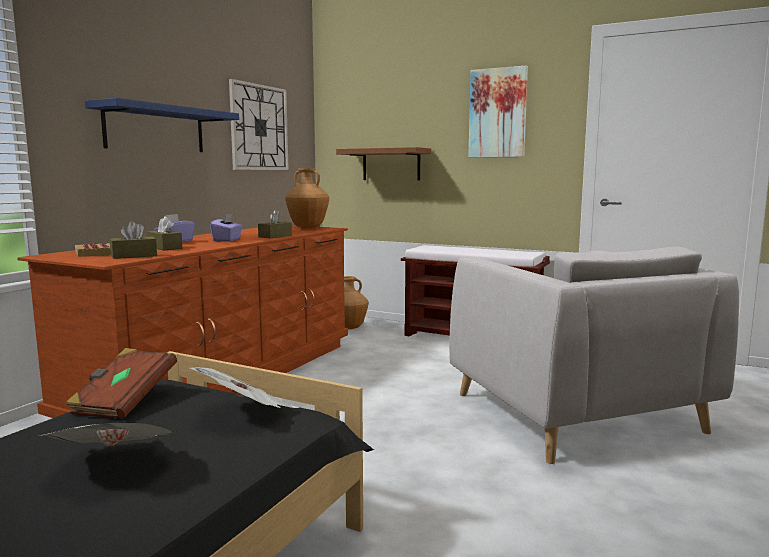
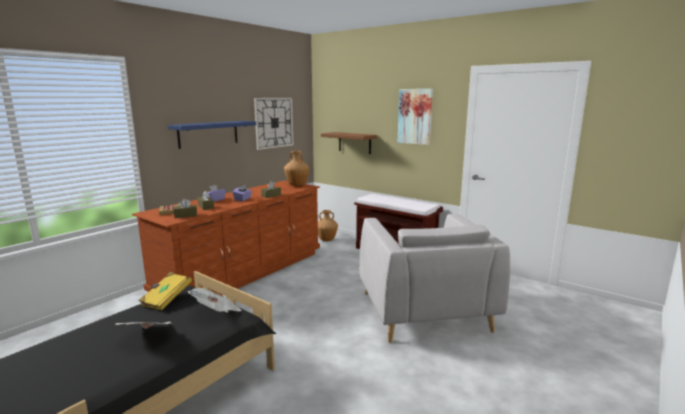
camera: 10 degrees right, 5 degrees up
(124, 401) = (166, 299): brown book -> yellow book

